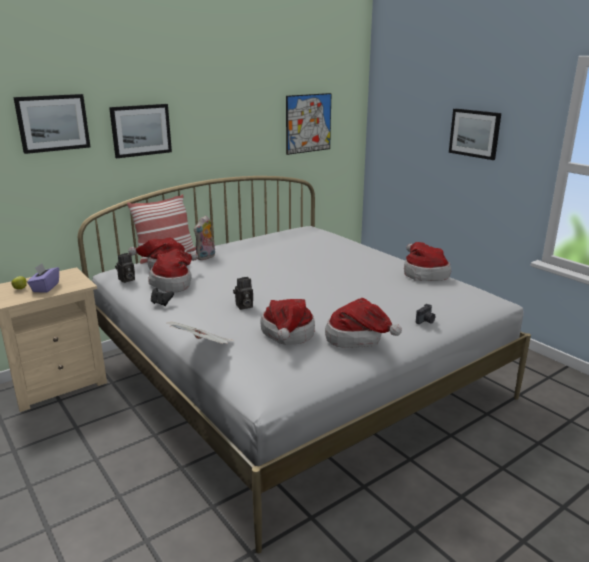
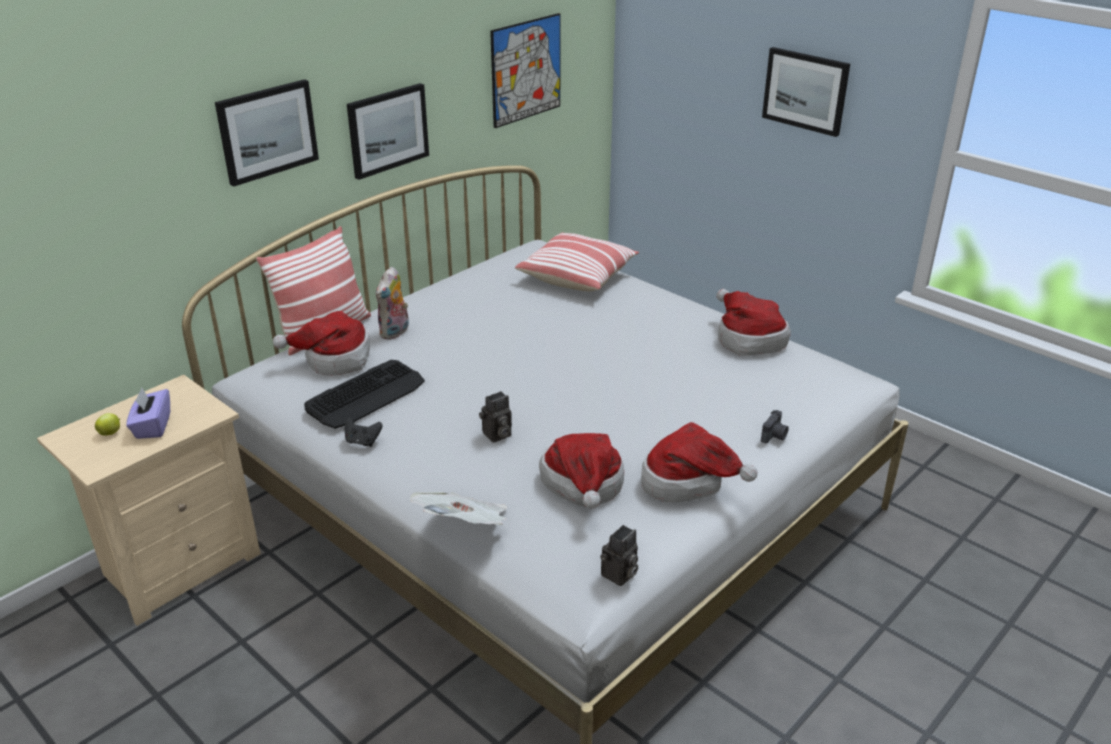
camera: 10 degrees left, 10 degrees up
(53, 123) = (127, 146): picture -> picture (387, 130)
(126, 280) = (283, 396): camera -> camera (619, 576)
(174, 282) = (366, 395): hat -> keyboard
(326, 240) = (577, 276): none -> pillow

